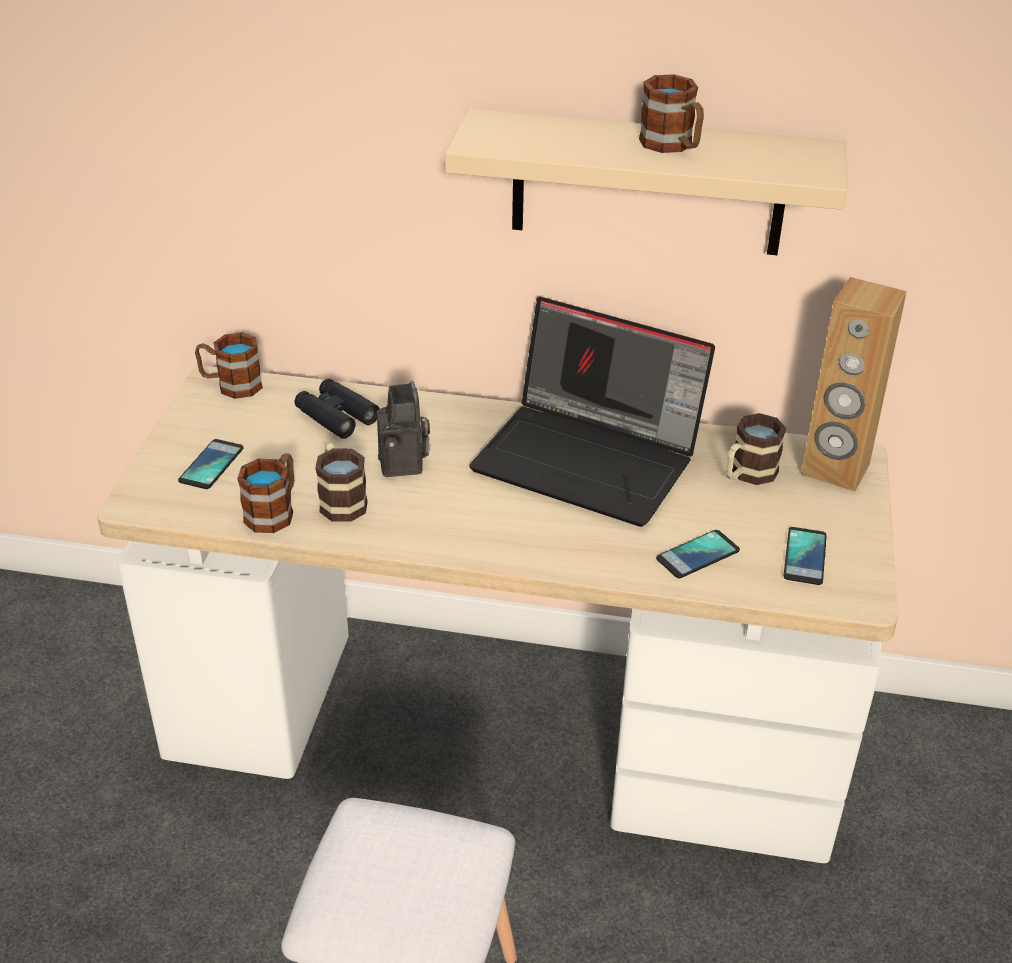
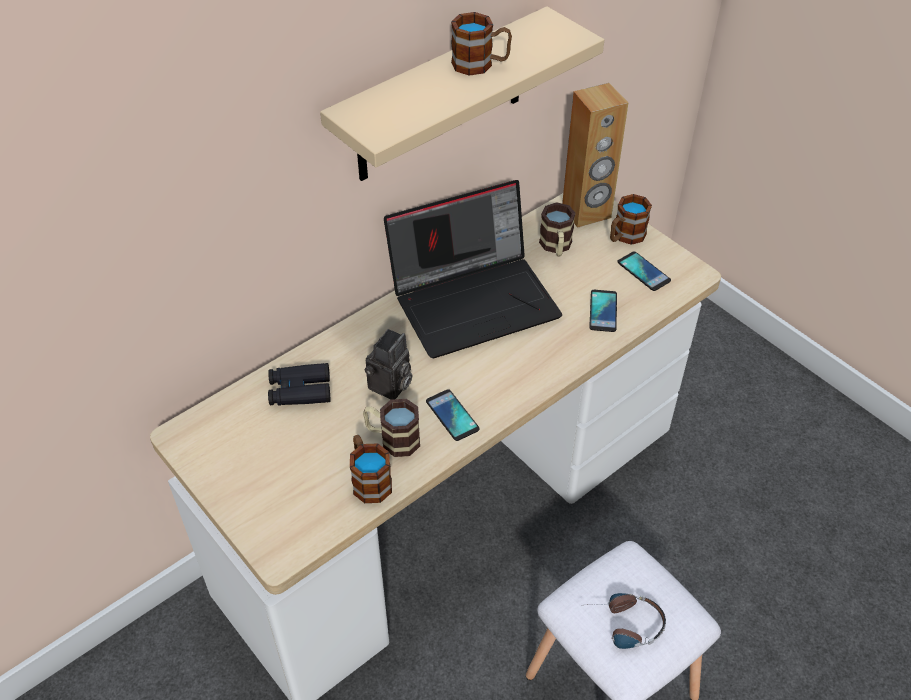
camera: 50 degrees left, 10 degrees up
(211, 465) = (281, 487): phone -> phone (452, 415)
(231, 385) = (197, 427): mug -> mug (625, 236)
(374, 877) = (622, 626): none -> headphones
(404, 465) = (390, 387): camera -> camera turned 90 degrees clockwise

